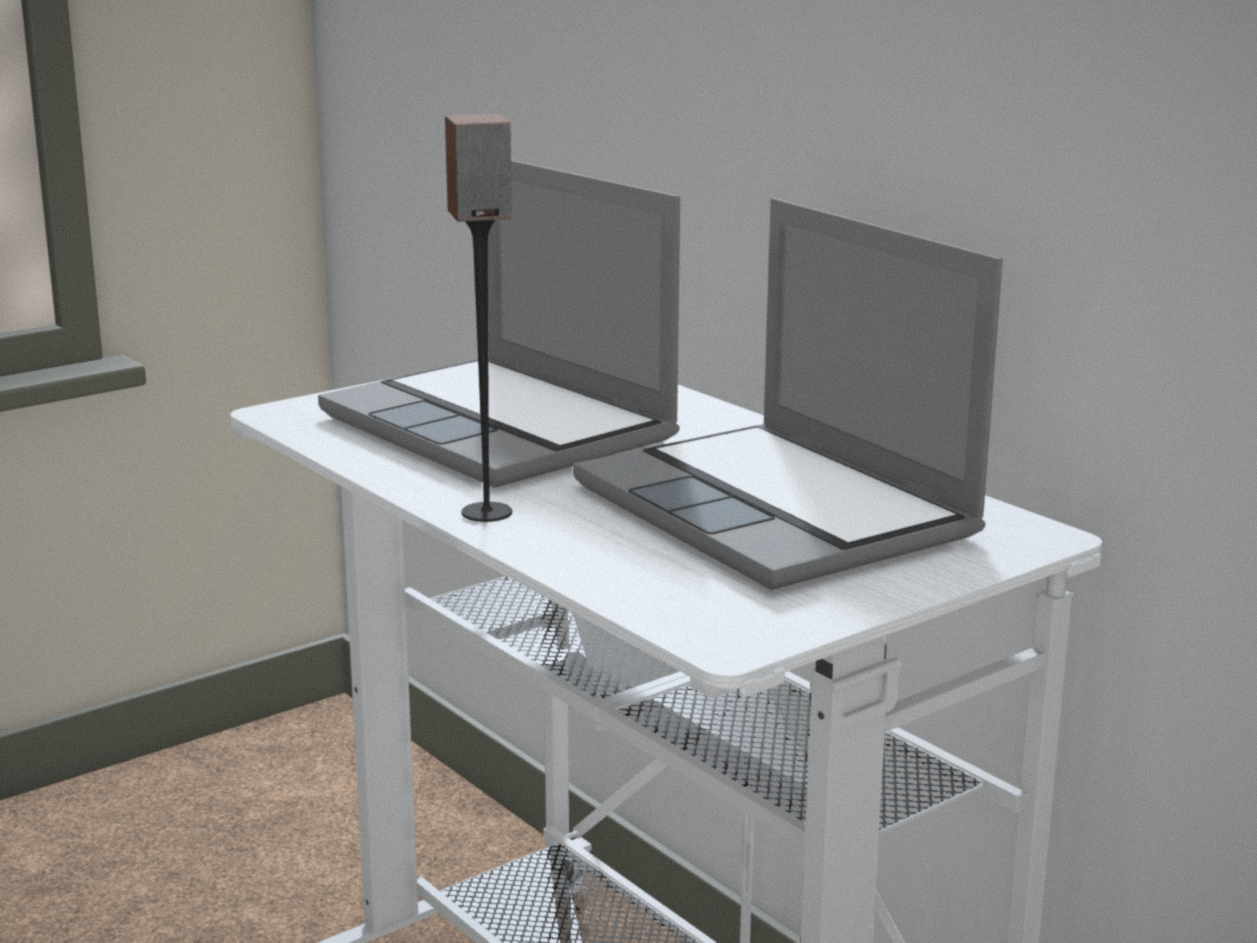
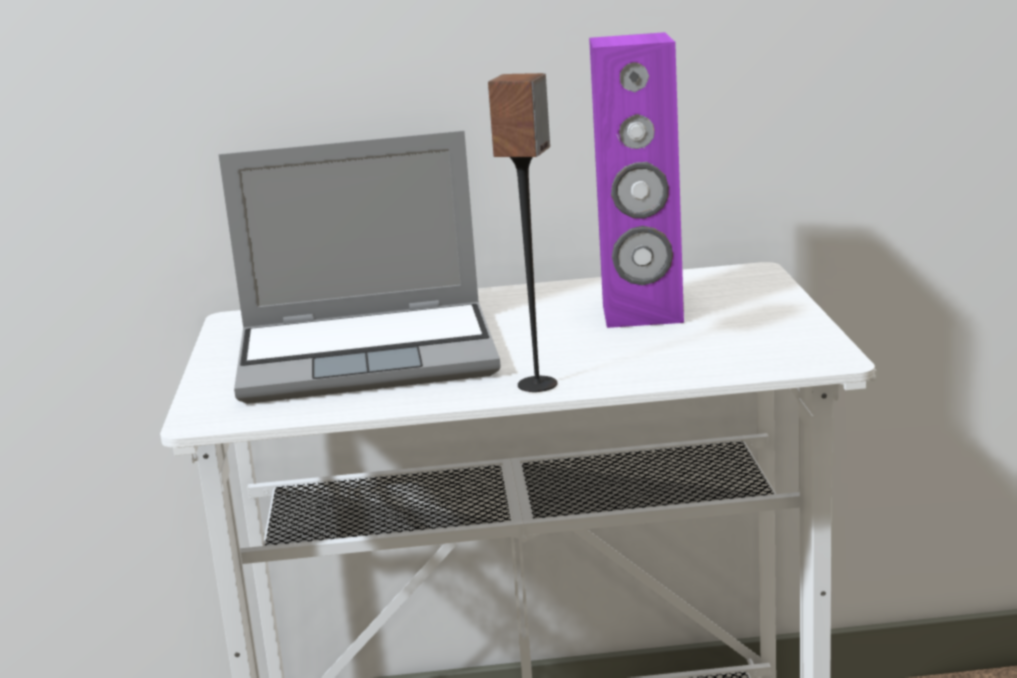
camera: 55 degrees left, 0 degrees up
(780, 512) = (642, 314): laptop -> purple speaker

